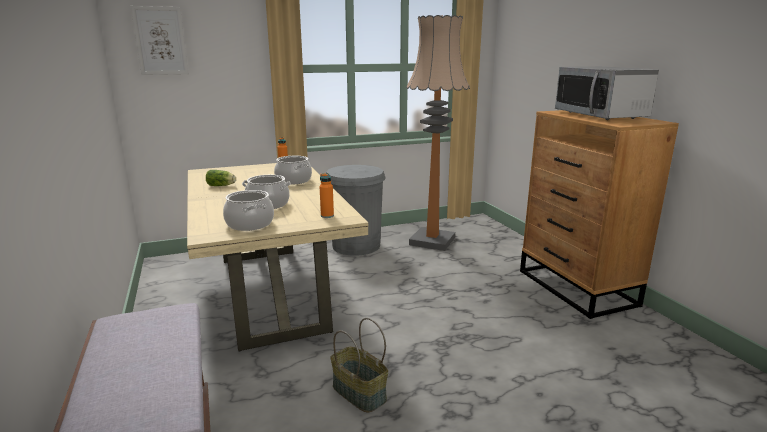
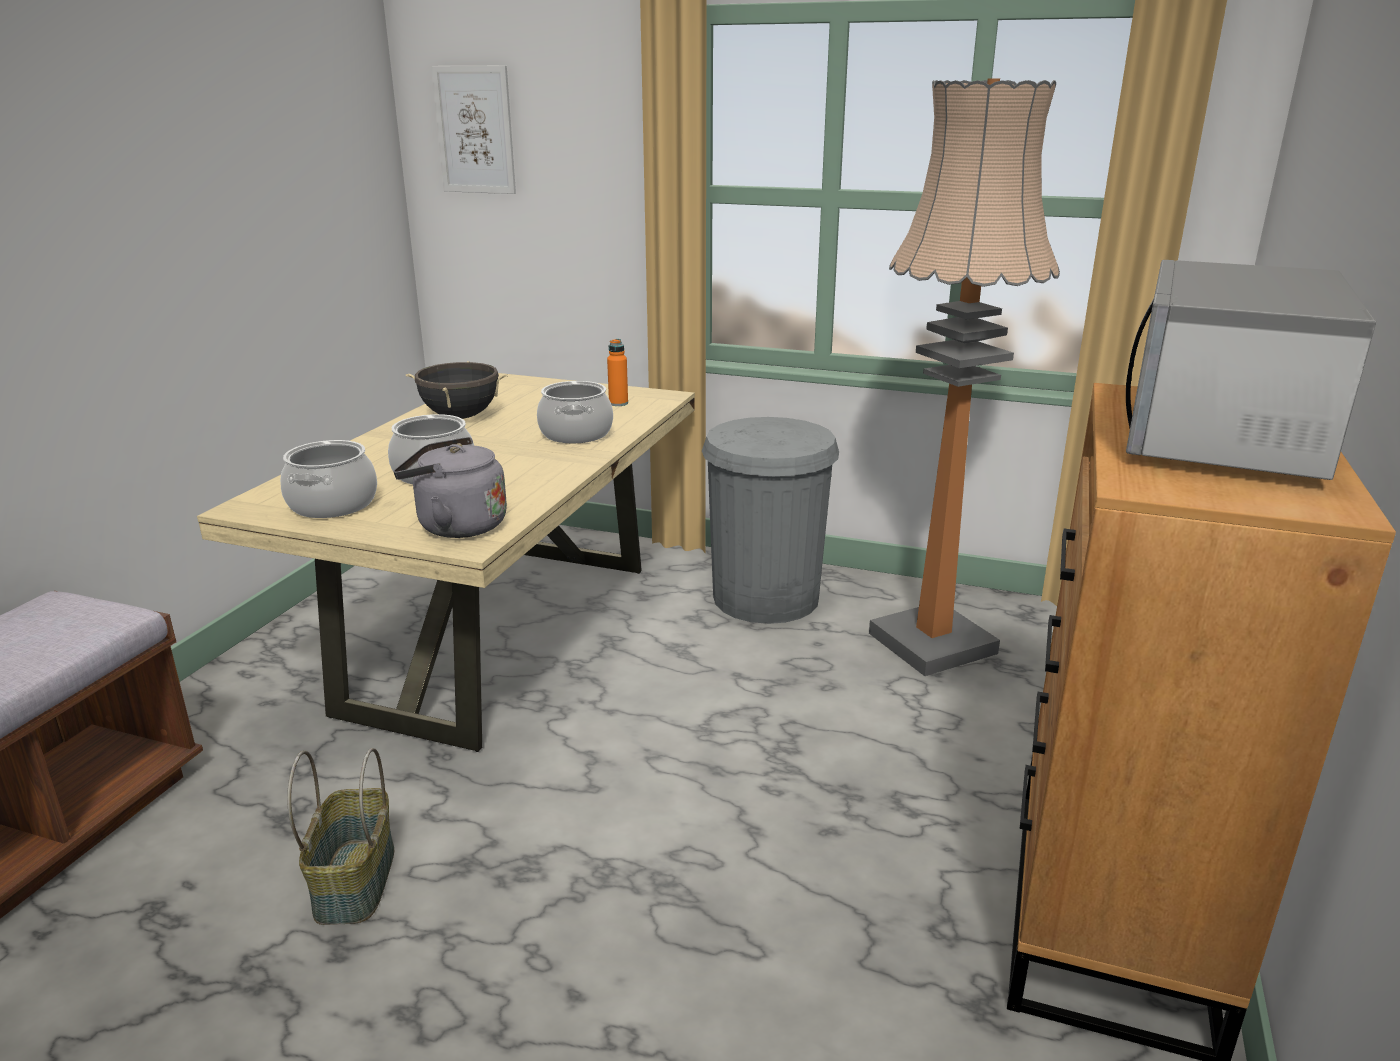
camera: 40 degrees right, 5 degrees up
(222, 186) = (461, 416): lettuce -> black cooking pot
(327, 216) = (456, 526): orange bottle -> grey kettle

